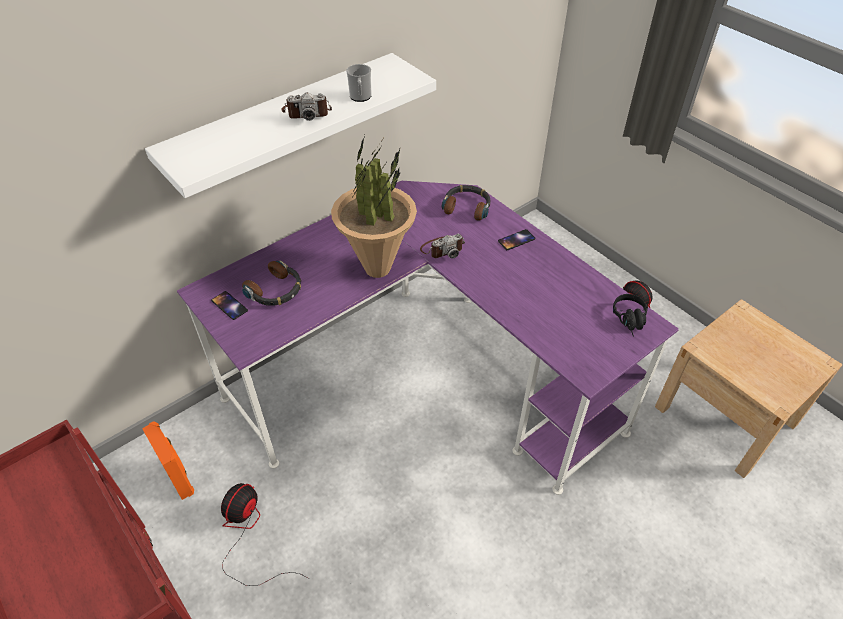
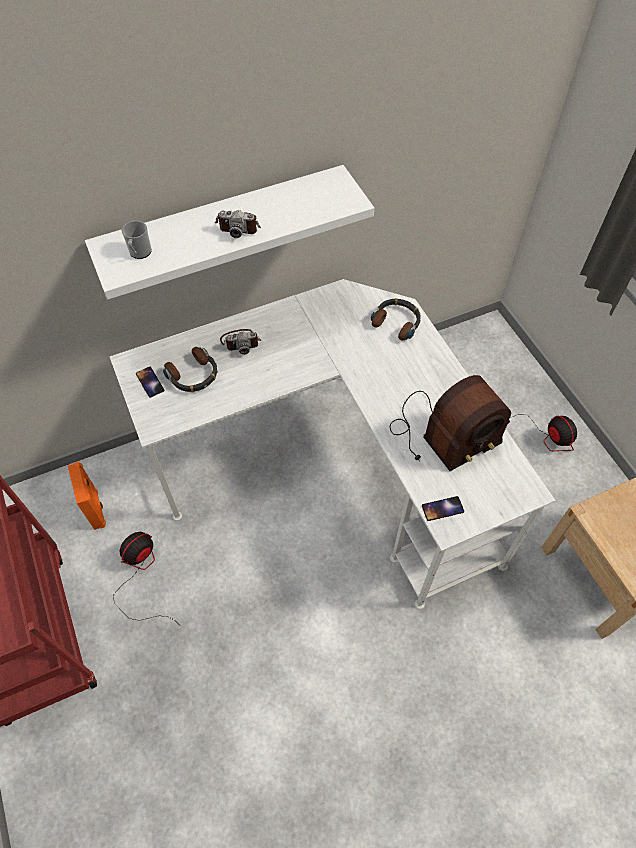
camera: 15 degrees right, 10 degrees up
(360, 97) = (294, 216): mug -> mug (139, 253)
(377, 268) = (291, 372): potted plant -> none
(426, 378) = (333, 466): purple desk -> white desk
(442, 249) = (357, 364): camera -> camera (241, 342)
(516, 240) = (432, 369): phone -> phone (442, 509)
(548, 293) = (442, 433): none -> radio
(630, 321) = (510, 482): black headphones -> none

